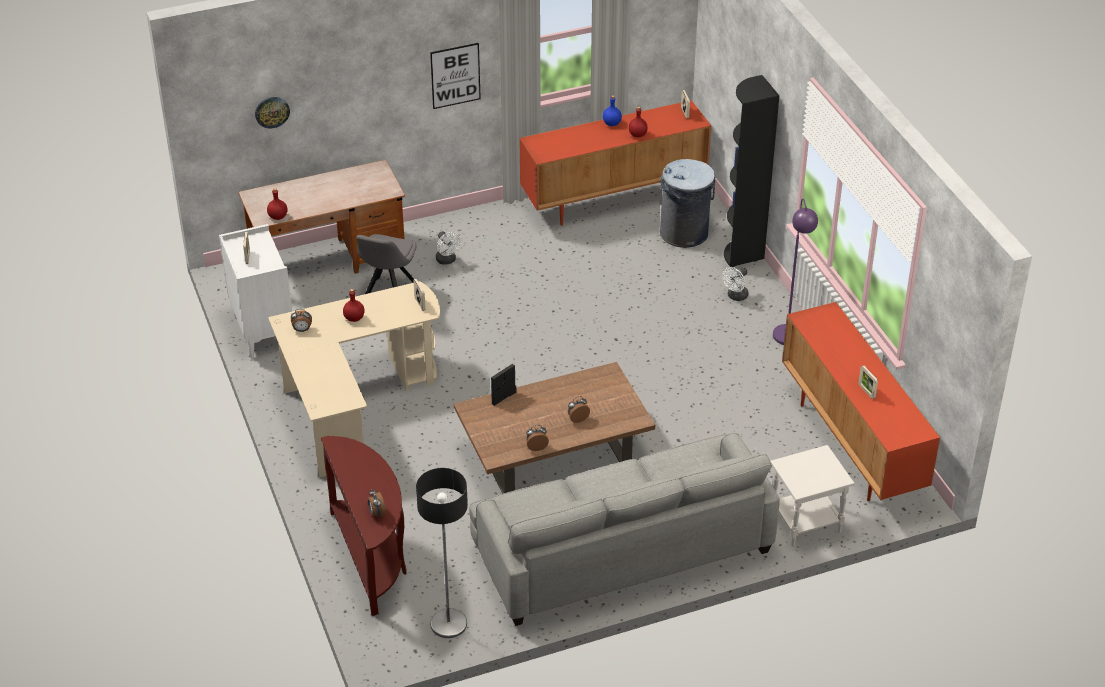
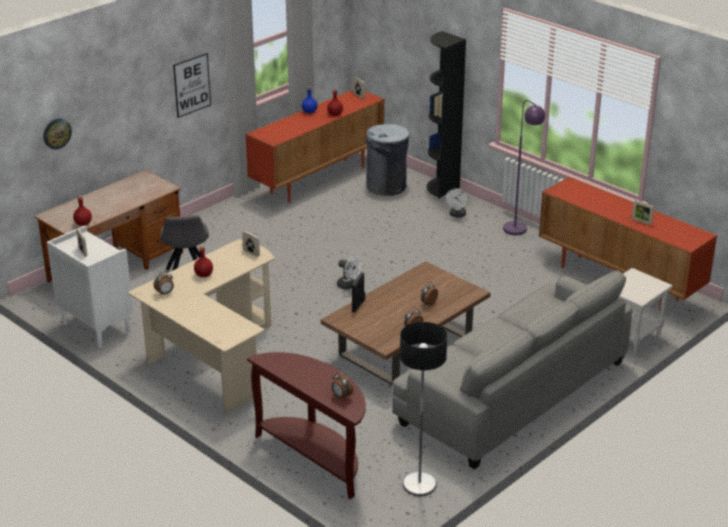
camera: 25 degrees left, 10 degrees down
(447, 260) = (217, 244): white fan -> white fan (348, 286)

